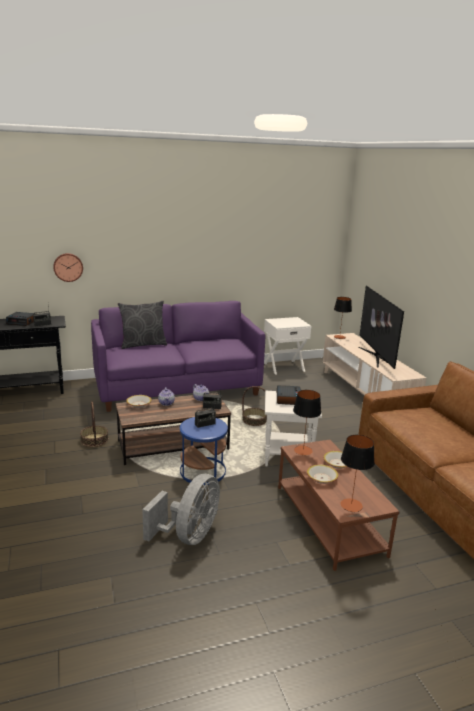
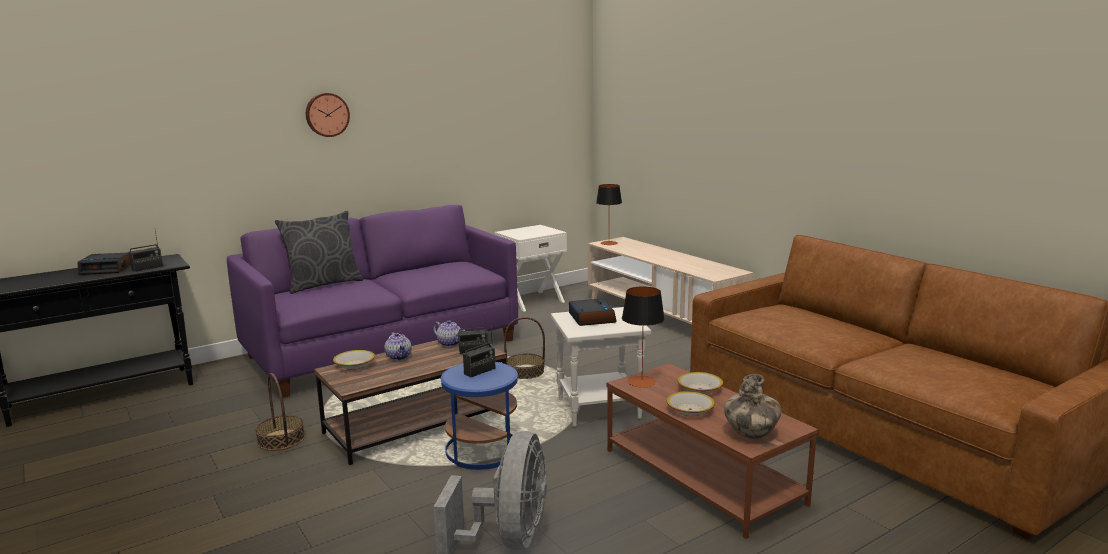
camera: 15 degrees left, 5 degrees down
(68, 267) = (179, 171): wall clock -> wall clock (327, 114)
(351, 505) = (751, 434): table lamp -> vase
(376, 356) = (672, 258): television -> none

